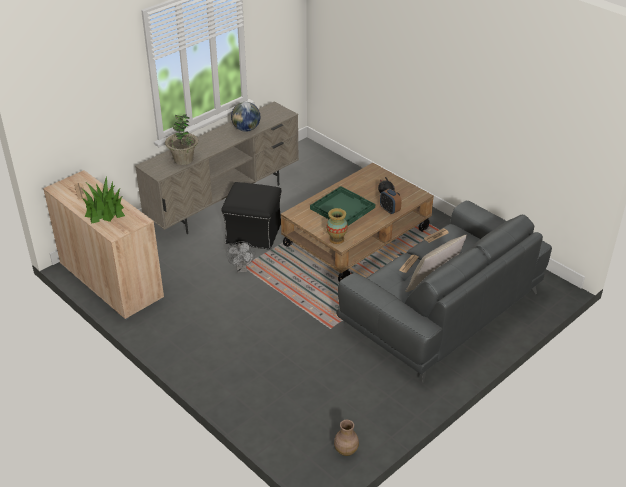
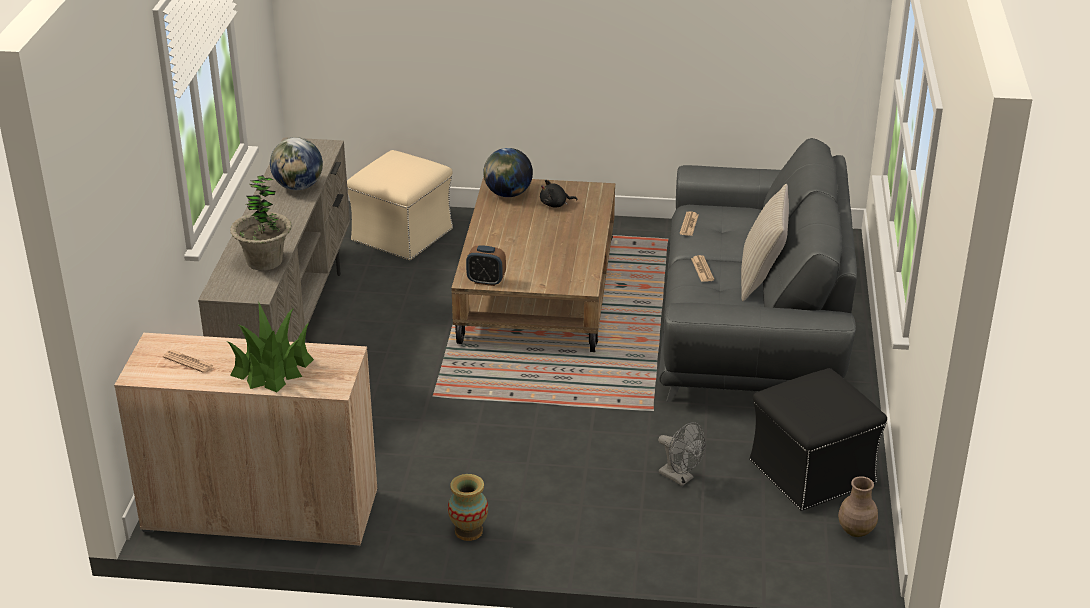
camera: 40 degrees left, 5 degrees down
(241, 269) = (437, 401): grey fan -> grey fan (680, 478)
(253, 233) = (388, 350): black ottoman -> black ottoman (811, 473)
(332, 178) = (403, 234): none -> beige ottoman
(336, 239) = (570, 284): vase -> vase (468, 531)
(342, 207) = (523, 245): green tray -> none
(371, 177) = (508, 194): none -> globe
(389, 210) = (587, 222): alarm clock -> alarm clock (486, 281)

